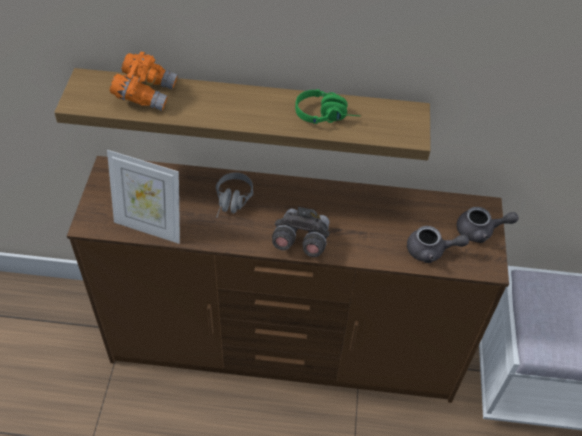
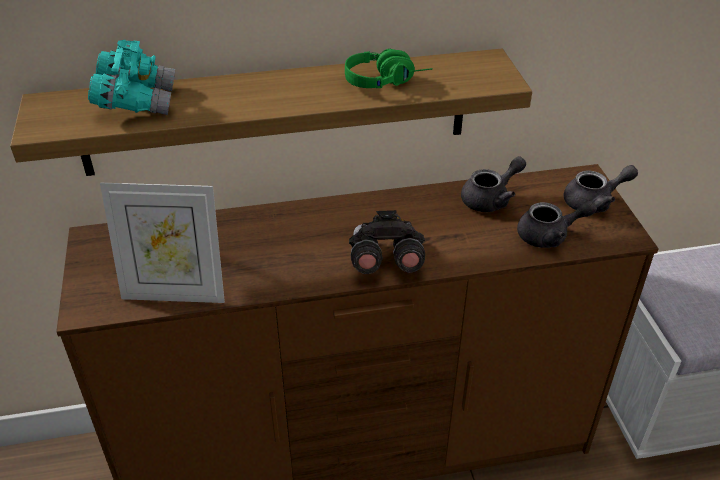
camera: 15 degrees left, 10 degrees down
(146, 93) = (136, 102): orange binoculars -> turquoise binoculars
(232, 203) = (277, 240): grey headphones -> none
(402, 208) = (491, 199): none -> grey teapot

